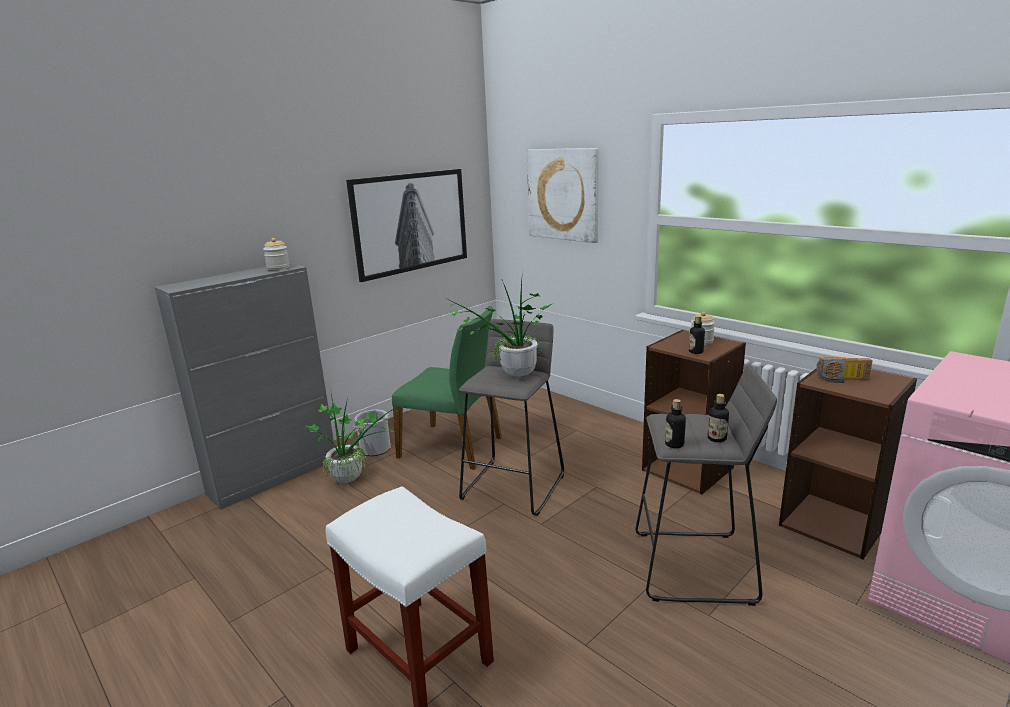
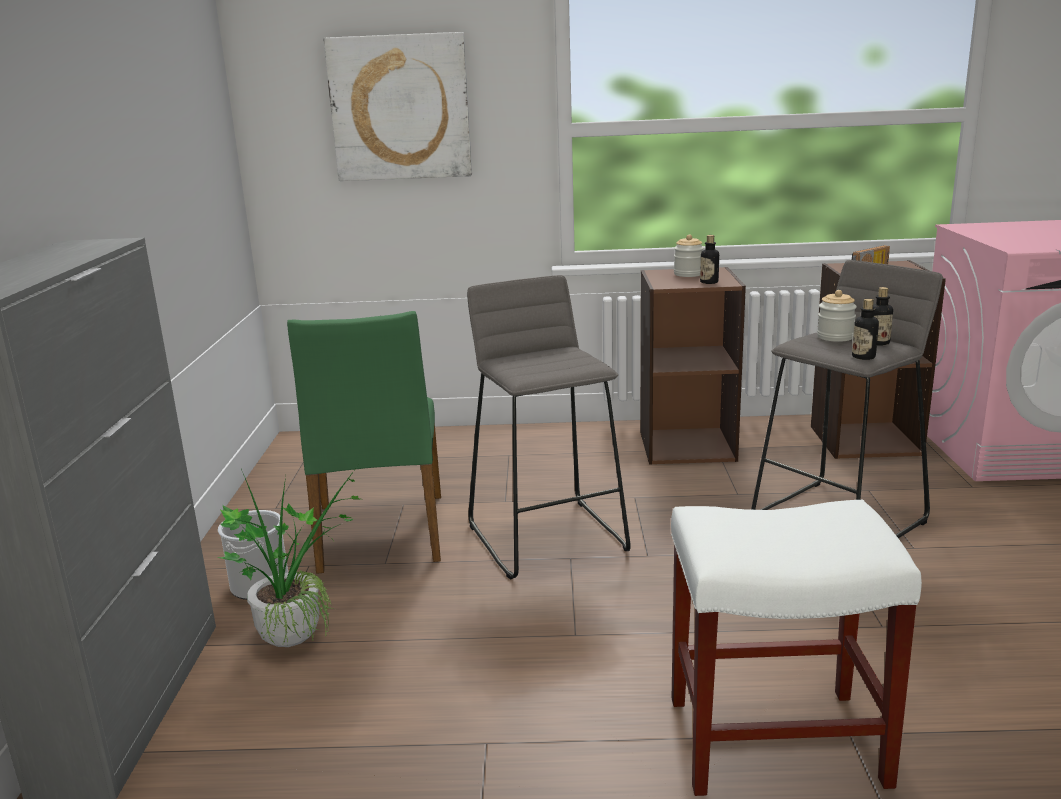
camera: 45 degrees left, 0 degrees up
(278, 268) = (89, 246): jar -> jar (835, 337)
(410, 222) = (174, 164): picture -> none
(452, 446) = (380, 533): green chair -> green chair turned 105 degrees clockwise
(511, 376) = (551, 358): potted plant -> none

